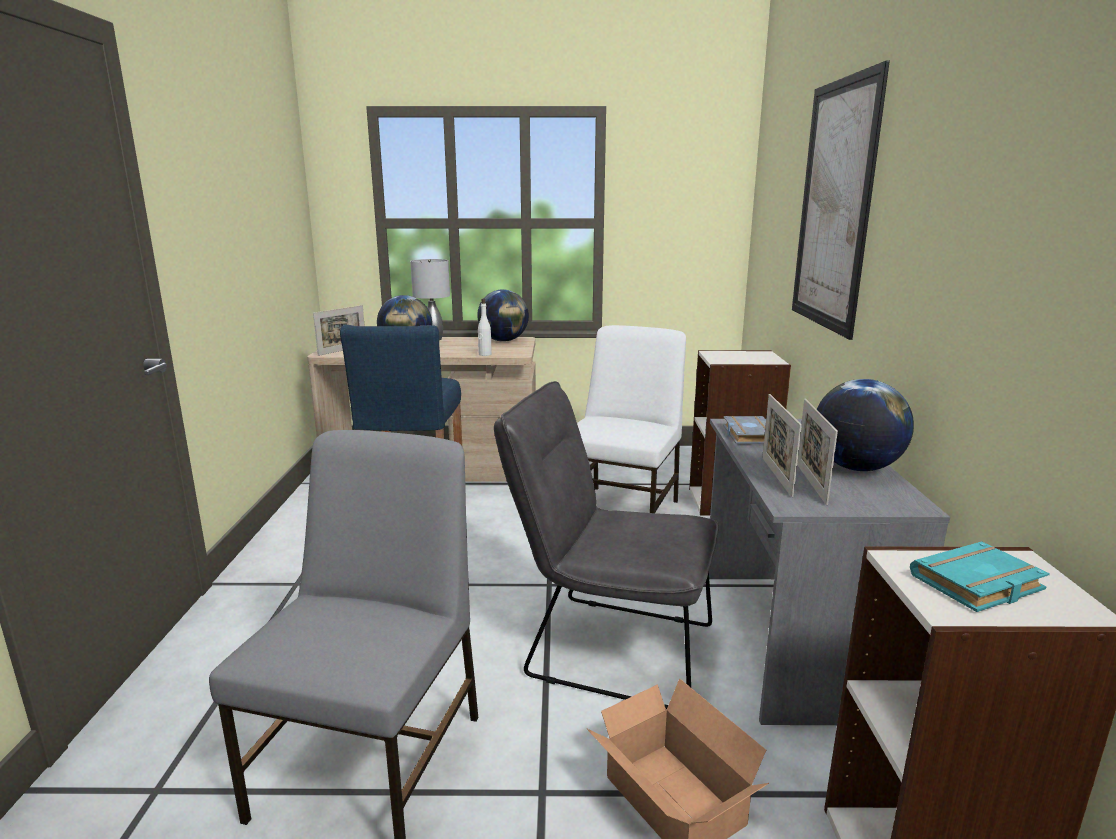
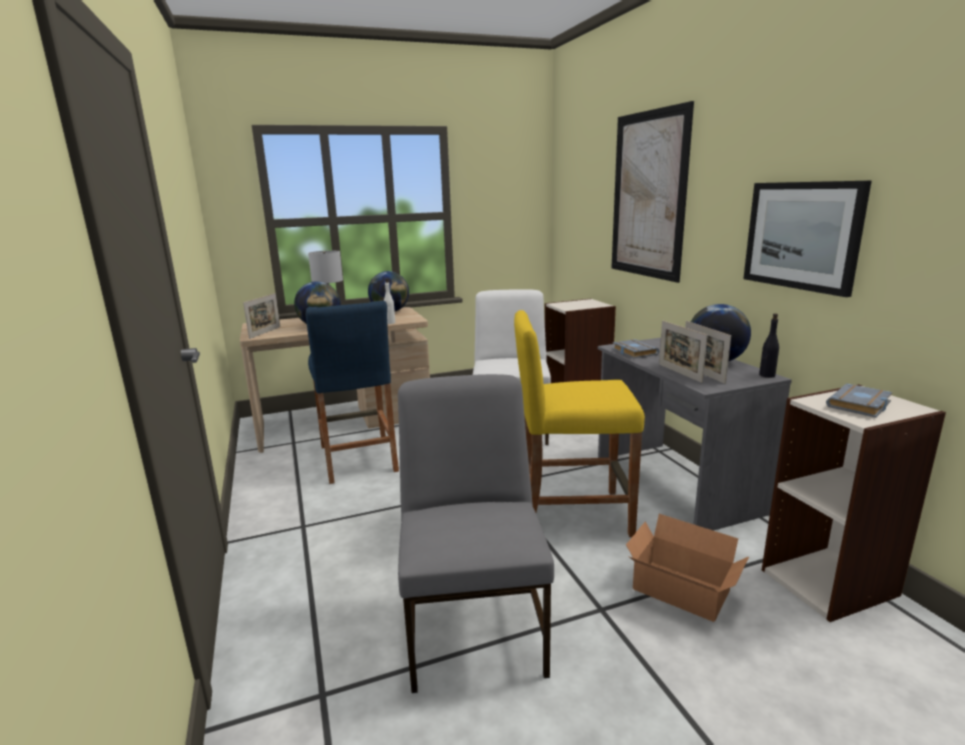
camera: 20 degrees left, 0 degrees up
(607, 647) = (571, 514): grey chair -> yellow stool
(913, 503) = (767, 375): none -> black bottle
(978, 585) = (860, 406): turquoise book -> grey book
(986, 281) = (802, 235): none -> picture

